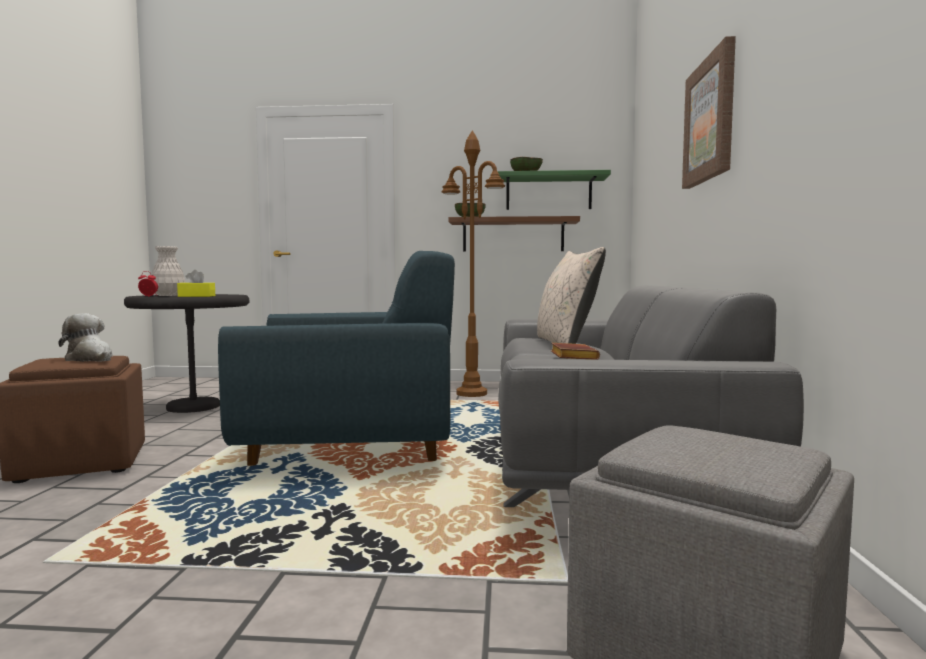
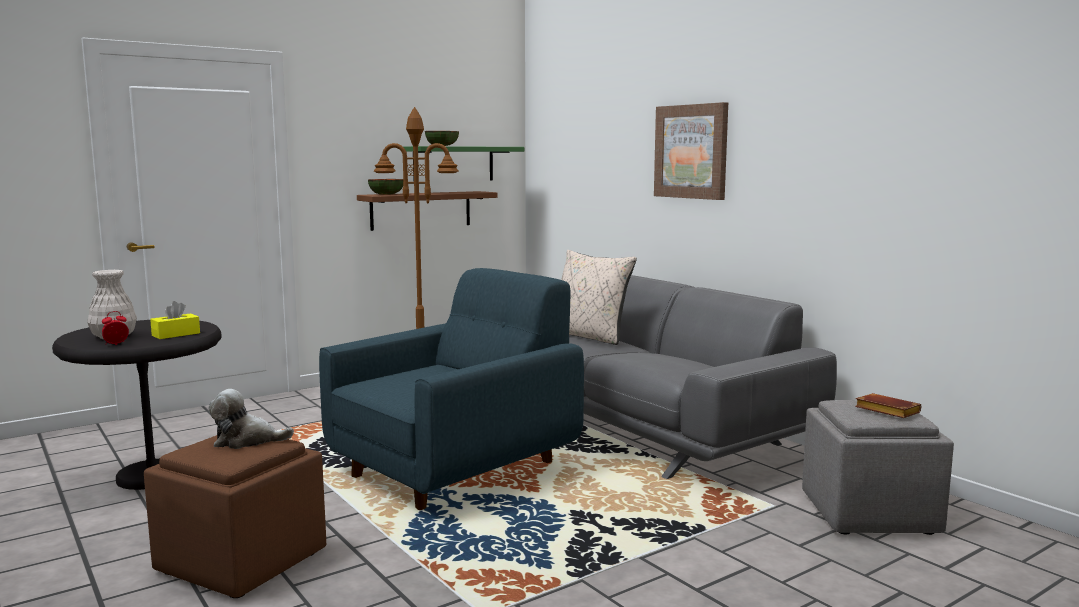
camera: 40 degrees left, 5 degrees up
(571, 357) = (652, 354): brown book -> brown book (885, 411)

